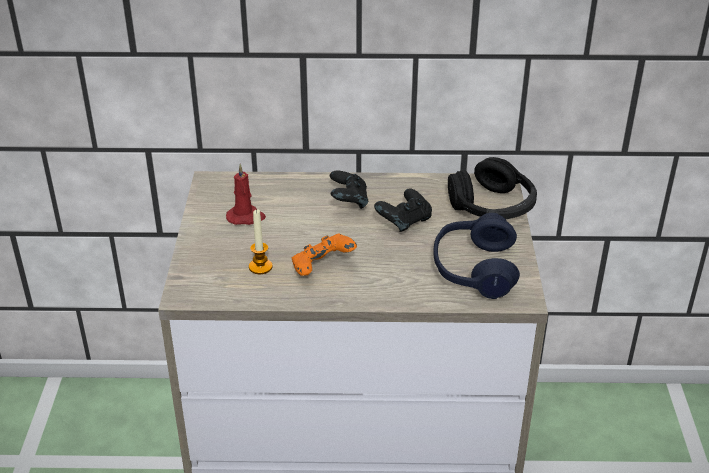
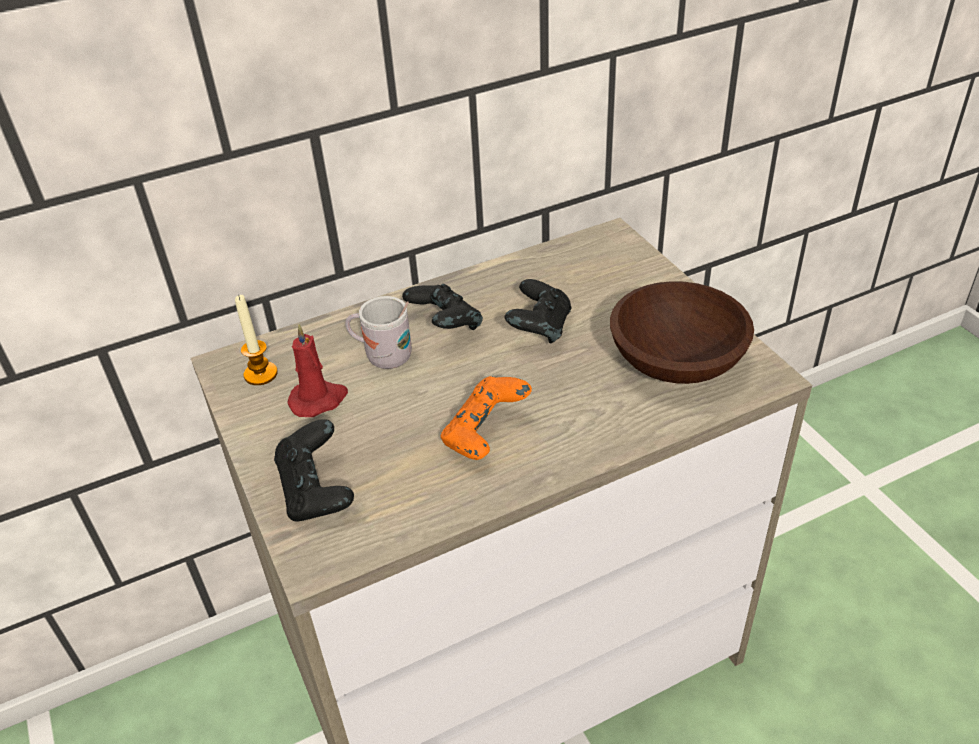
camera: 25 degrees left, 5 degrees up
(210, 263) = (317, 491): none -> black game controller
(260, 267) = (396, 468): candle -> candle (260, 374)
(299, 206) = (383, 356): none -> white mug
(474, 269) = (677, 359): blue headphones -> brown bowl
(492, 207) = (628, 269): black headphones -> none

